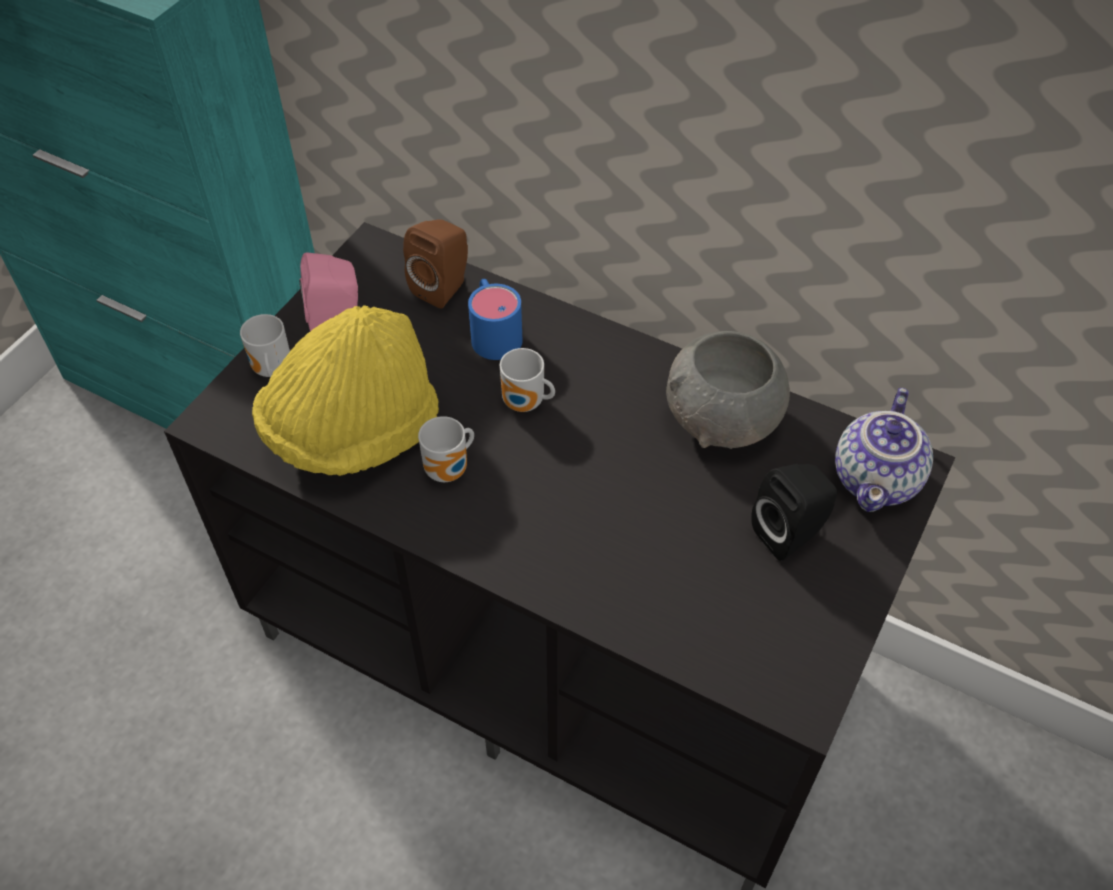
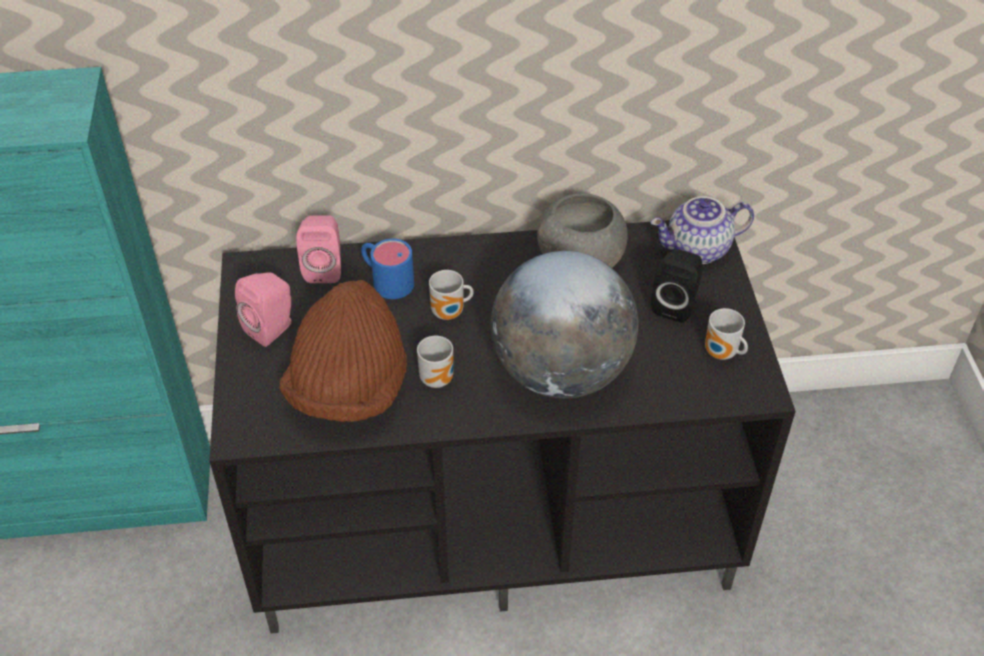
camera: 35 degrees left, 5 degrees down
(271, 371) = (251, 382): mug -> mug (721, 354)
(353, 431) = (349, 389): yellow hat -> brown hat
(444, 287) = (324, 268): brown speaker -> pink speaker
(584, 539) = (560, 372): none -> globe
(878, 481) = (697, 250): teapot -> teapot turned 90 degrees clockwise

